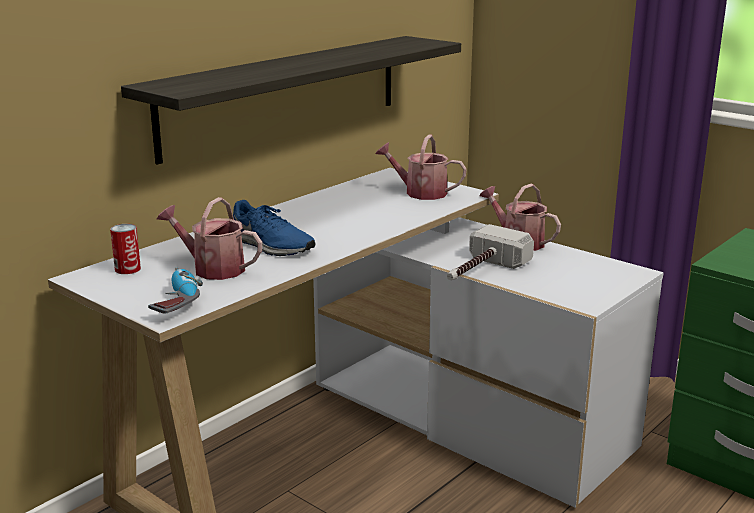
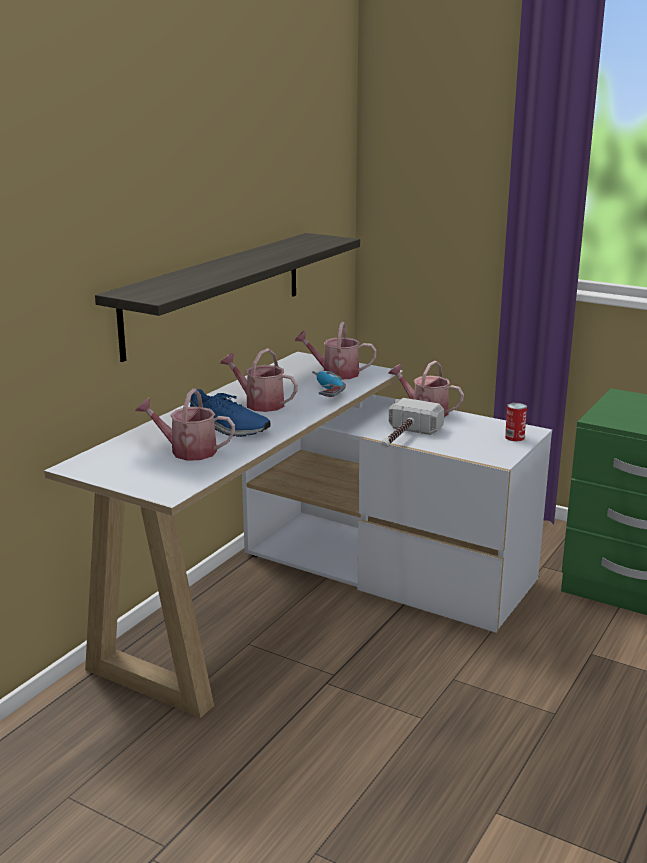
camera: 10 degrees left, 0 degrees up
(127, 269) = (112, 456): can -> can (514, 437)
(174, 301) = (170, 481): power drill -> power drill (324, 392)
(320, 221) = (260, 403): none -> watering can

